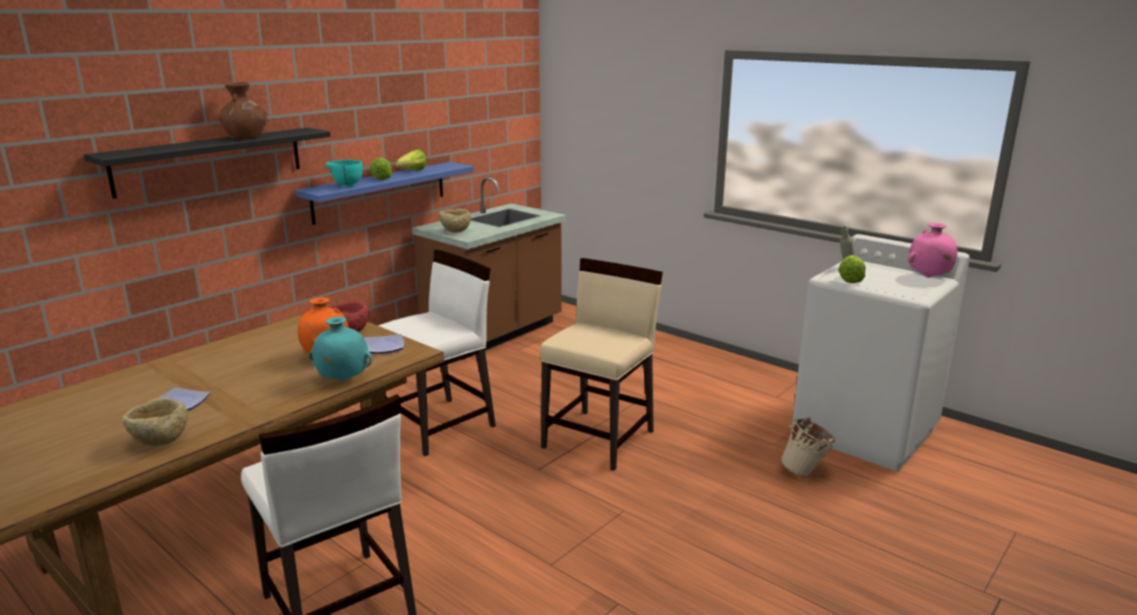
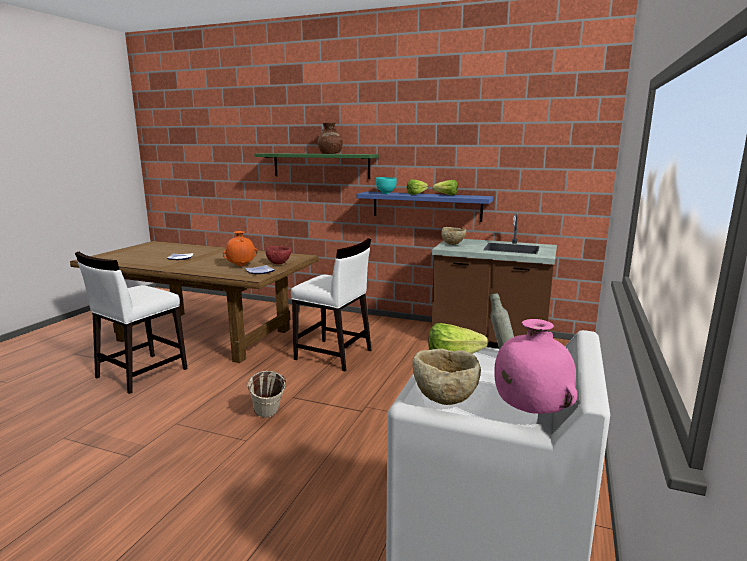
camera: 70 degrees right, 5 degrees down
(160, 441) = (143, 262): beige bowl -> beige bowl (444, 398)
(210, 161) = (321, 165): black shelf -> green shelf
(342, 380) = (211, 272): turquoise vase -> none
(599, 438) = (350, 412): beige chair -> none
(806, 472) = (347, 544): beige bucket -> beige bucket (268, 416)

